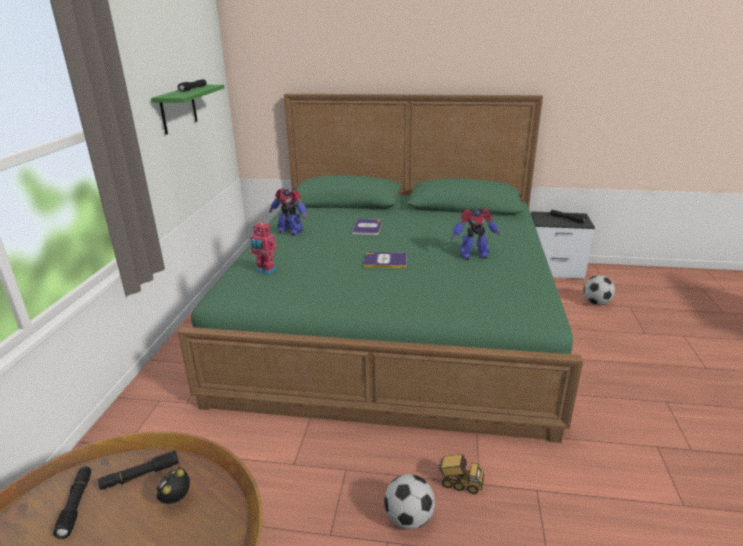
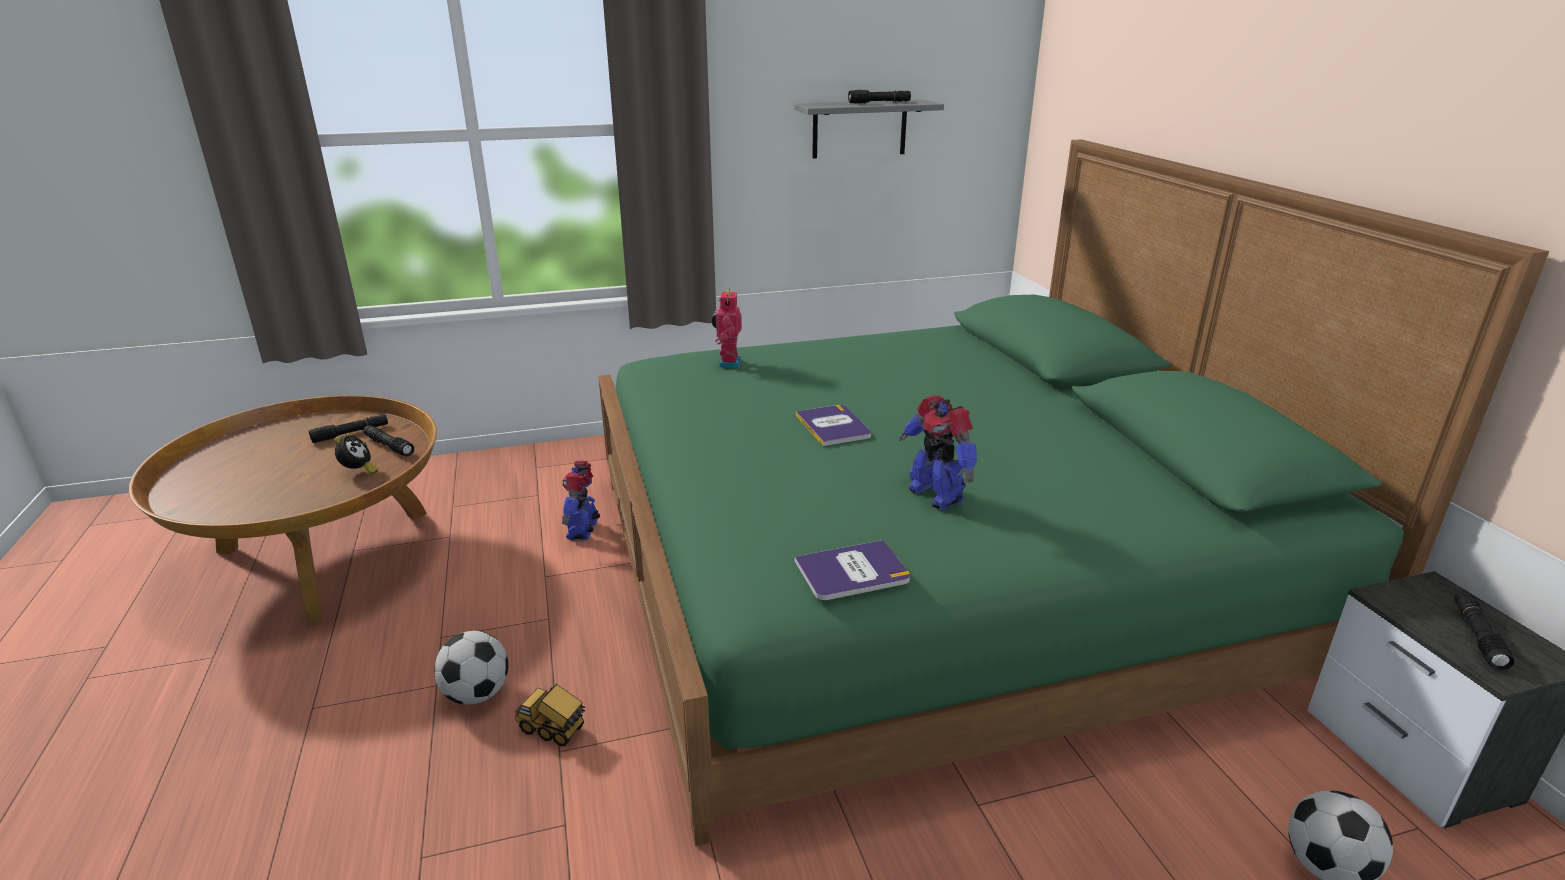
camera: 65 degrees right, 0 degrees up
(176, 499) = (358, 472): alarm clock -> alarm clock turned 90 degrees clockwise
(178, 109) = (859, 129): green shelf -> grey shelf
(290, 231) = (868, 345): toy robot -> toy robot (584, 530)
(367, 228) = (946, 388): book -> book (852, 572)
(460, 483) = (554, 730): toy truck -> toy truck turned 120 degrees clockwise

